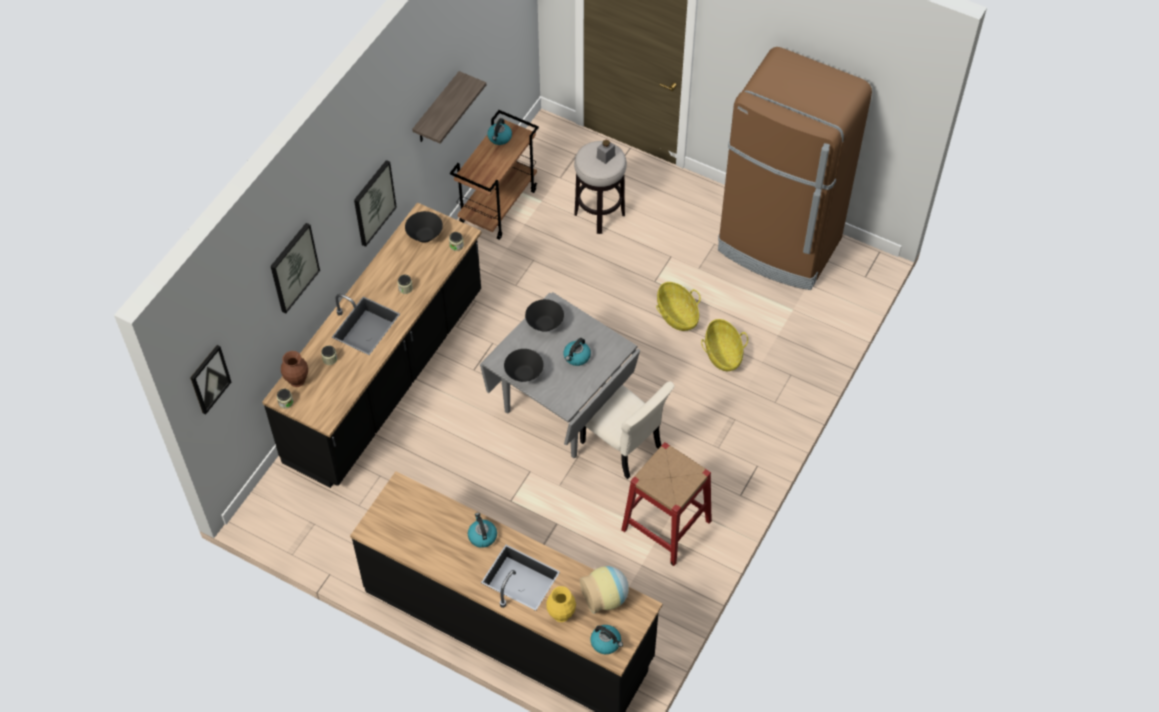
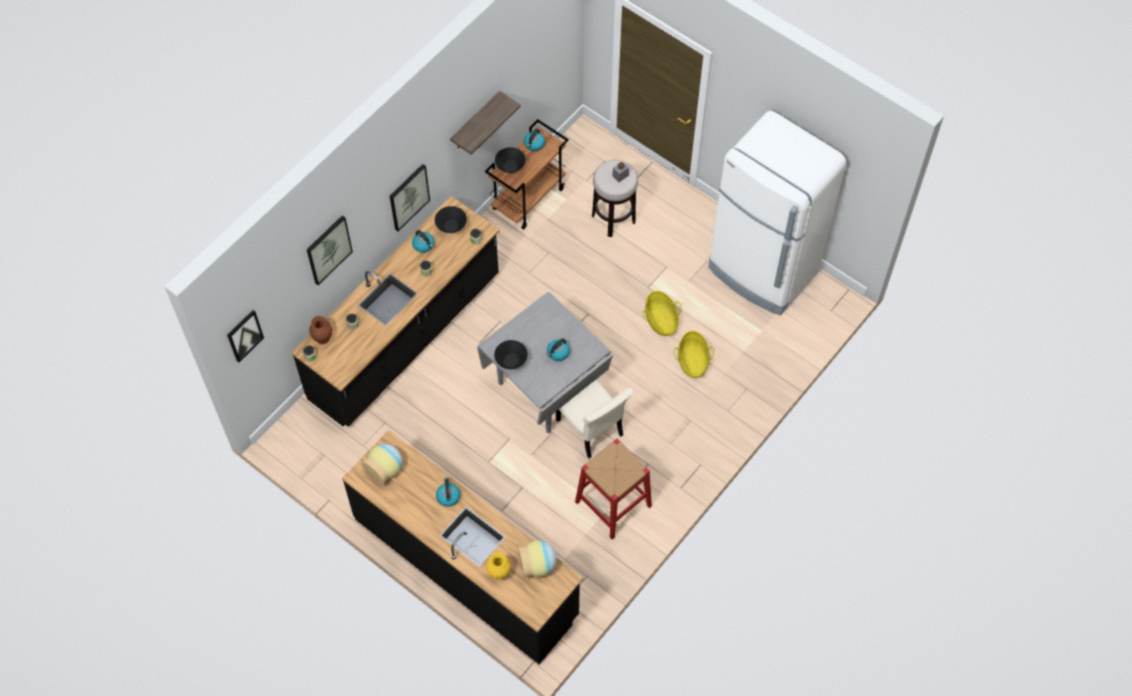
camera: 10 degrees right, 5 degrees up
(401, 516) = (386, 469): none -> vase
(544, 324) = (537, 320): black bowl -> black bowl (510, 167)
(606, 642) = (530, 602): kettle -> kettle (424, 245)
(779, 246) = (762, 271): brown fridge -> white fridge

